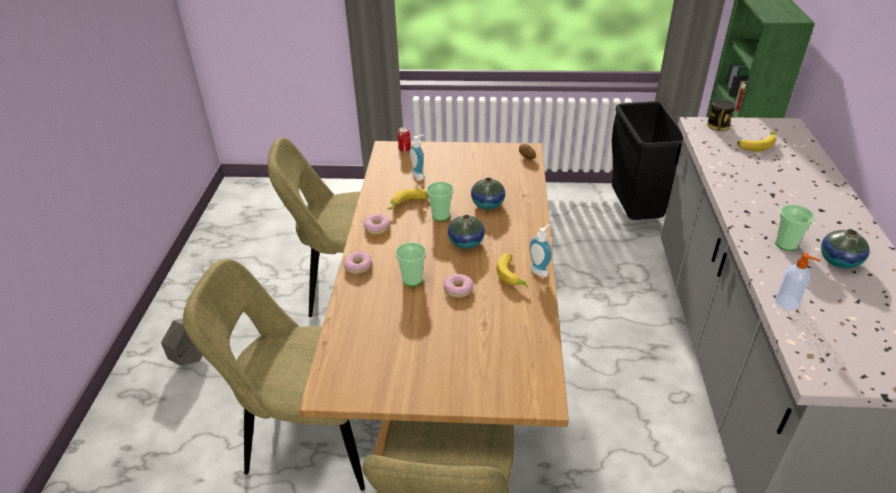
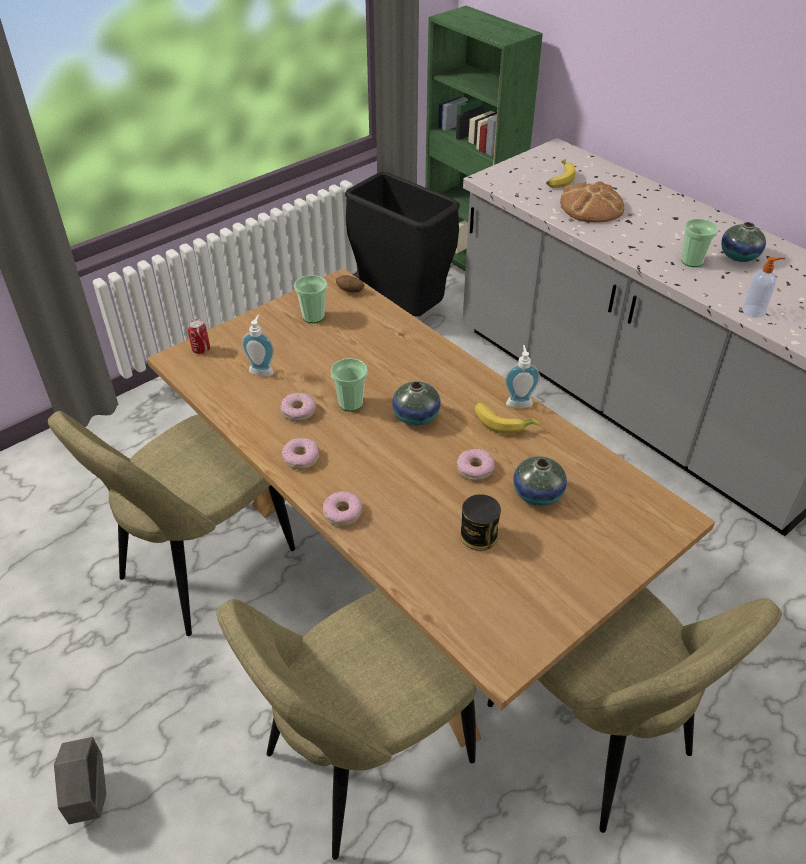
camera: 45 degrees left, 5 degrees up
(408, 204) = (298, 411): banana -> donut
(412, 279) = (419, 489): cup -> cup (313, 317)
(487, 204) = (380, 363): vase -> vase (537, 494)
(718, 125) = (506, 173): can -> can (478, 536)
(754, 172) = (591, 207): none -> bread

